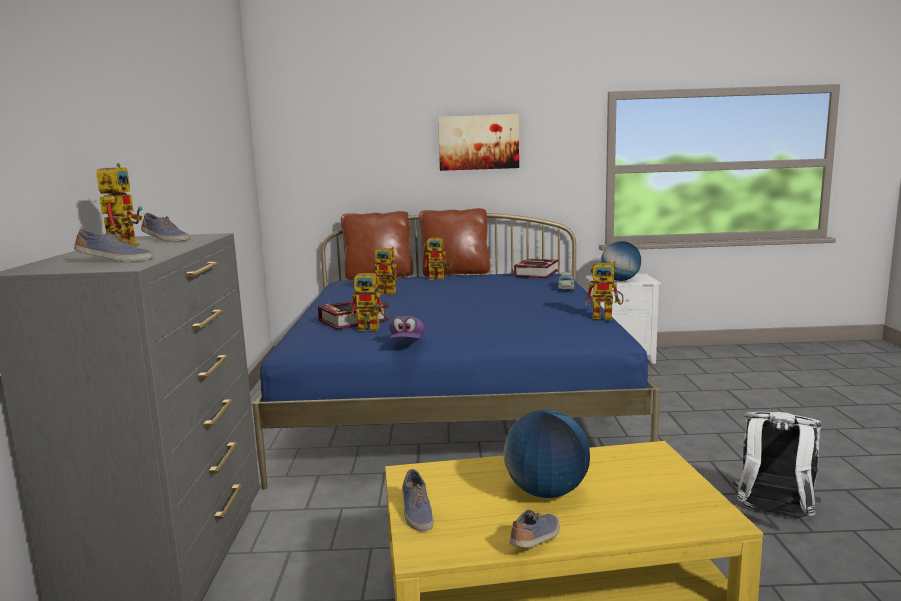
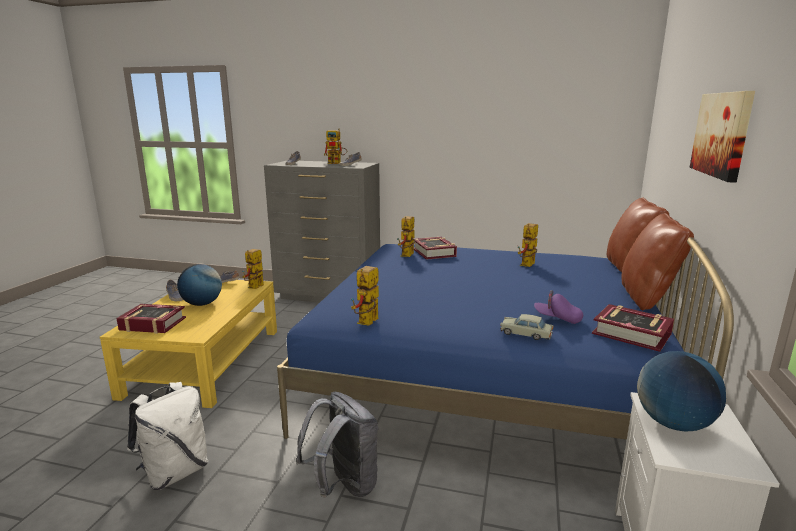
camera: 105 degrees right, 5 degrees up
(407, 342) = (365, 261): purple cap -> purple cap (557, 319)
(440, 278) = (602, 286): toy robot -> toy robot (255, 288)
(665, 502) = (153, 324): none -> book
(676, 435) = (343, 485): none -> grey backpack

